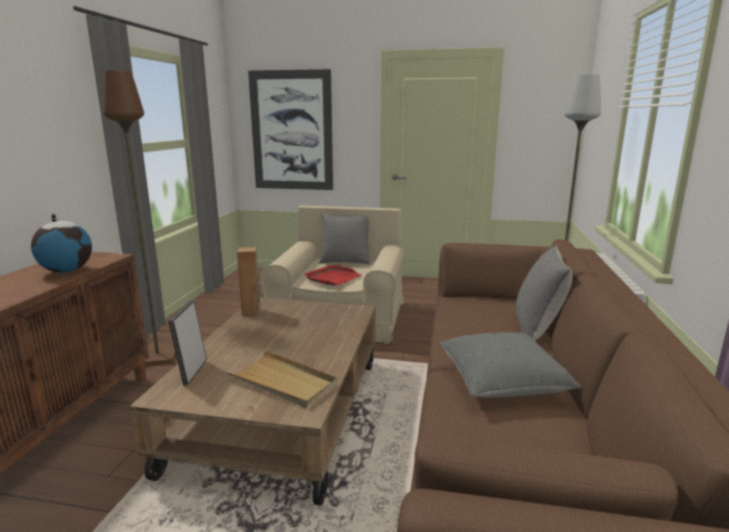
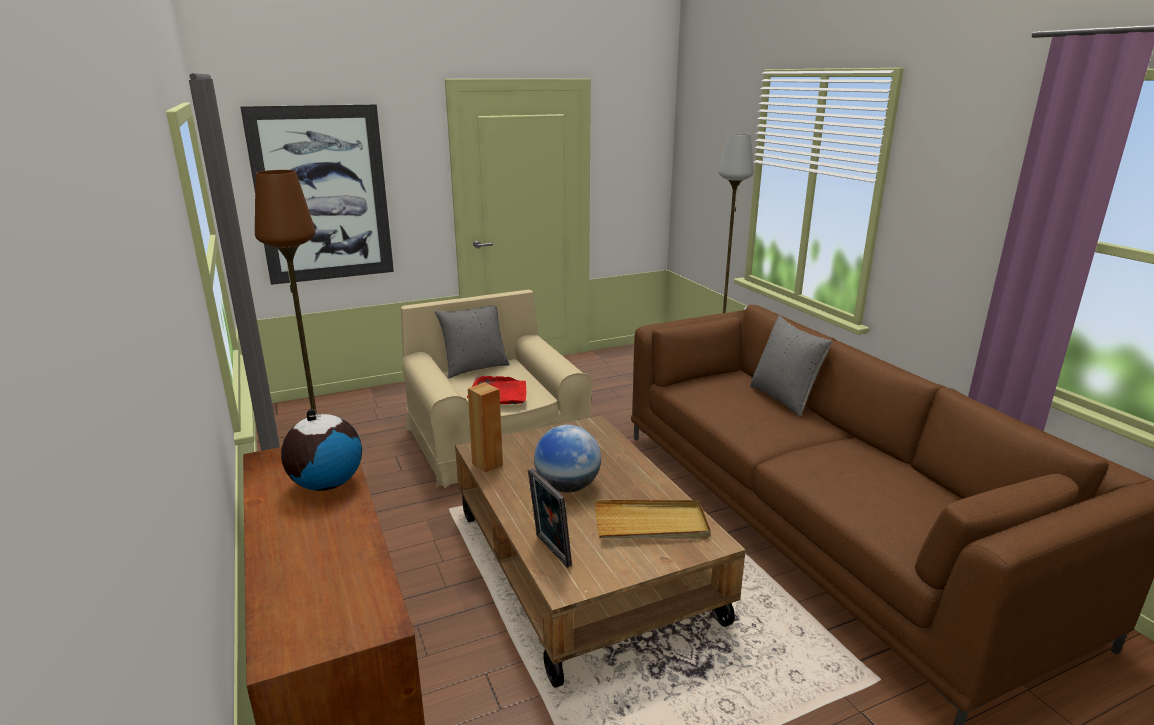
camera: 35 degrees left, 5 degrees up
(273, 339) = (567, 487): none -> globe
(502, 383) = (828, 456): grey pillow -> none

